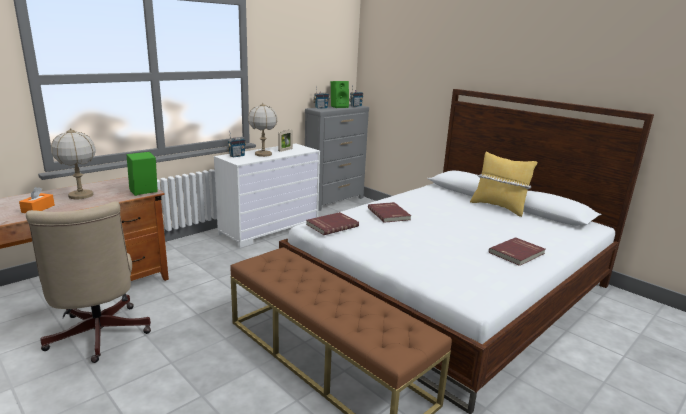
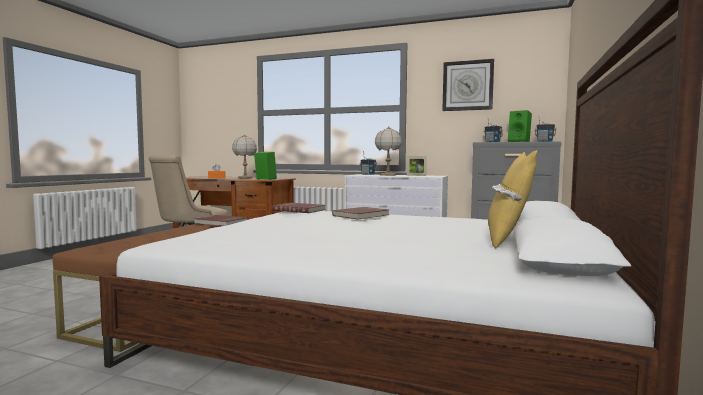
camera: 65 degrees right, 15 degrees down
(298, 53) = (467, 85): none -> wall clock
(517, 253) = (320, 248): red book -> red book (220, 223)

